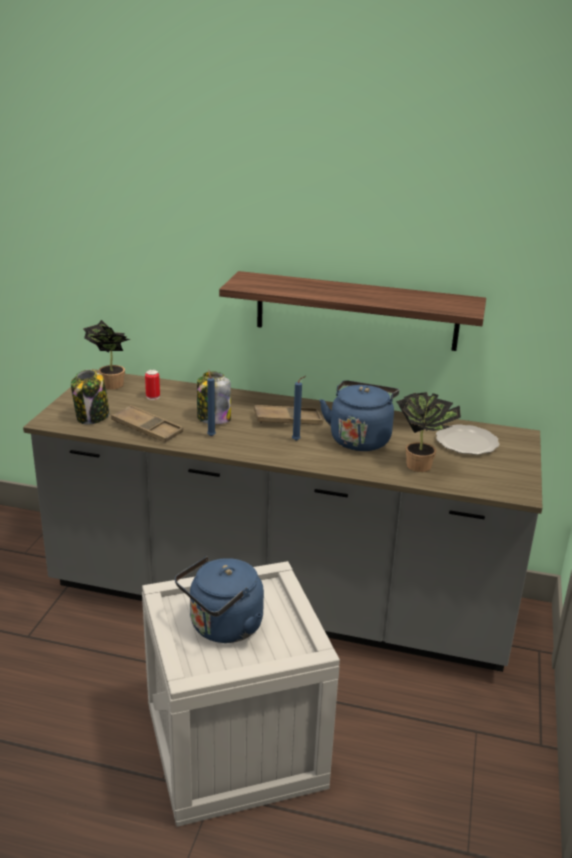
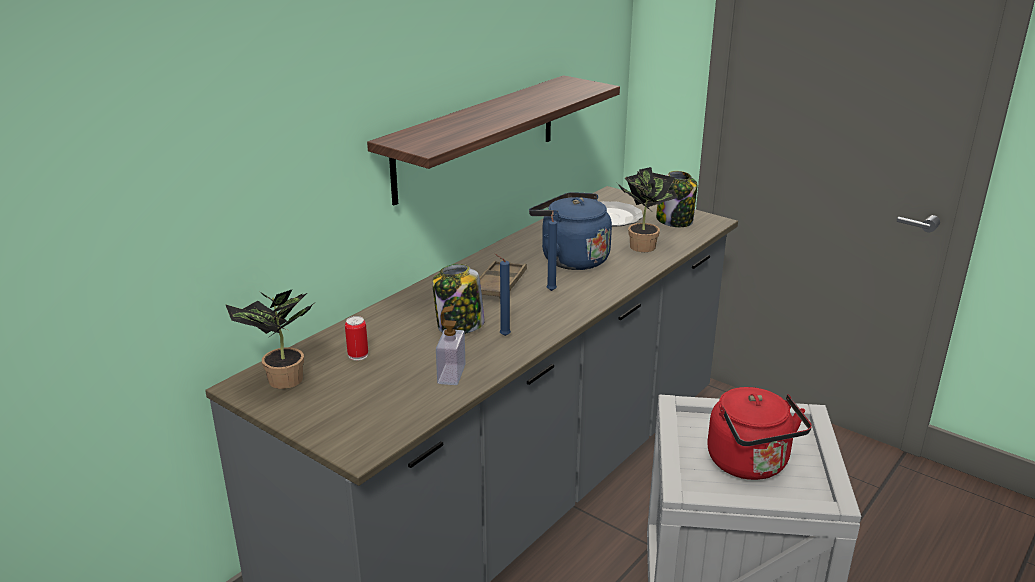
camera: 65 degrees left, 0 degrees up
(92, 417) = (380, 411): jar -> jar (675, 221)
(147, 429) = (451, 374): brown tray -> soap dispenser
(223, 628) = (751, 465): blue kettle -> red kettle

